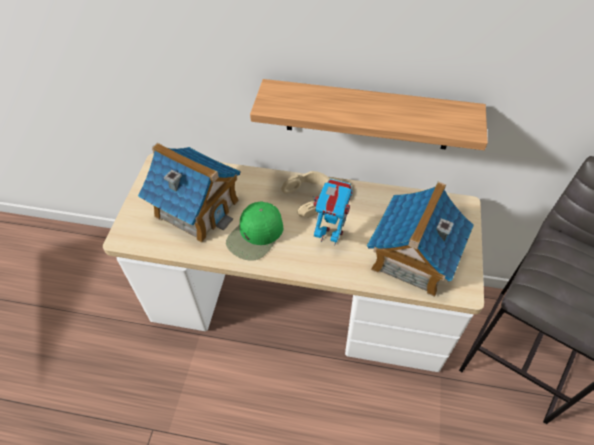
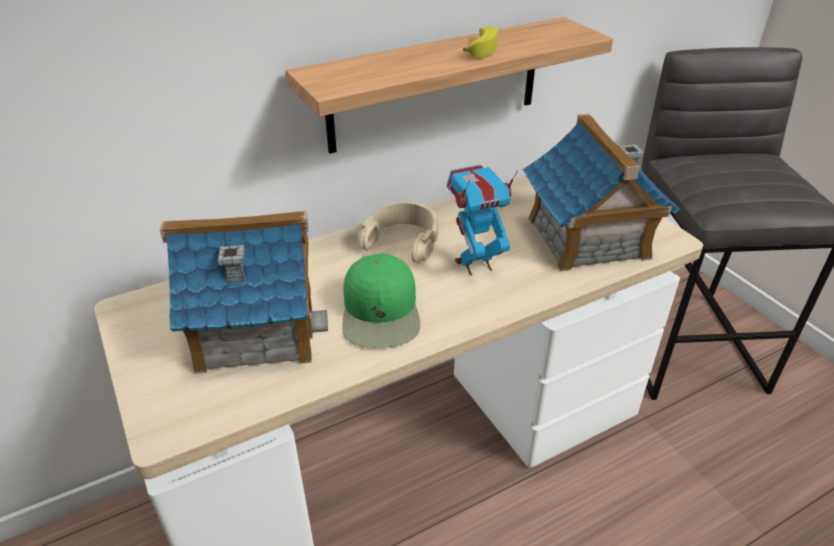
camera: 40 degrees left, 15 degrees down
(386, 111) = (480, 48): none -> banana

